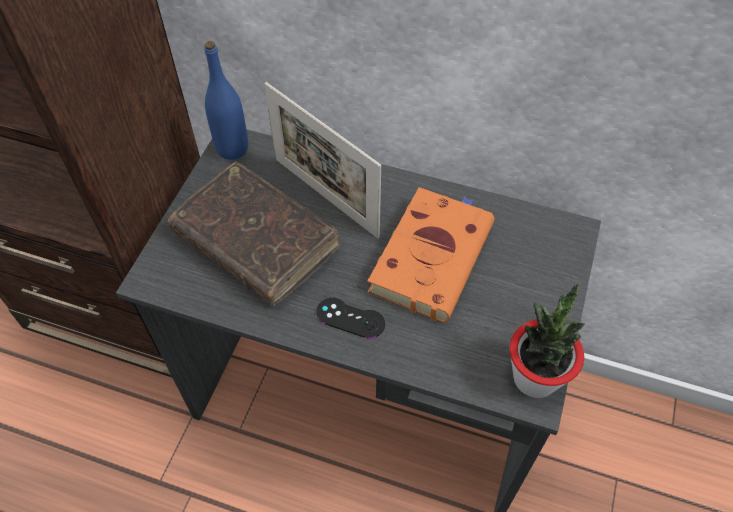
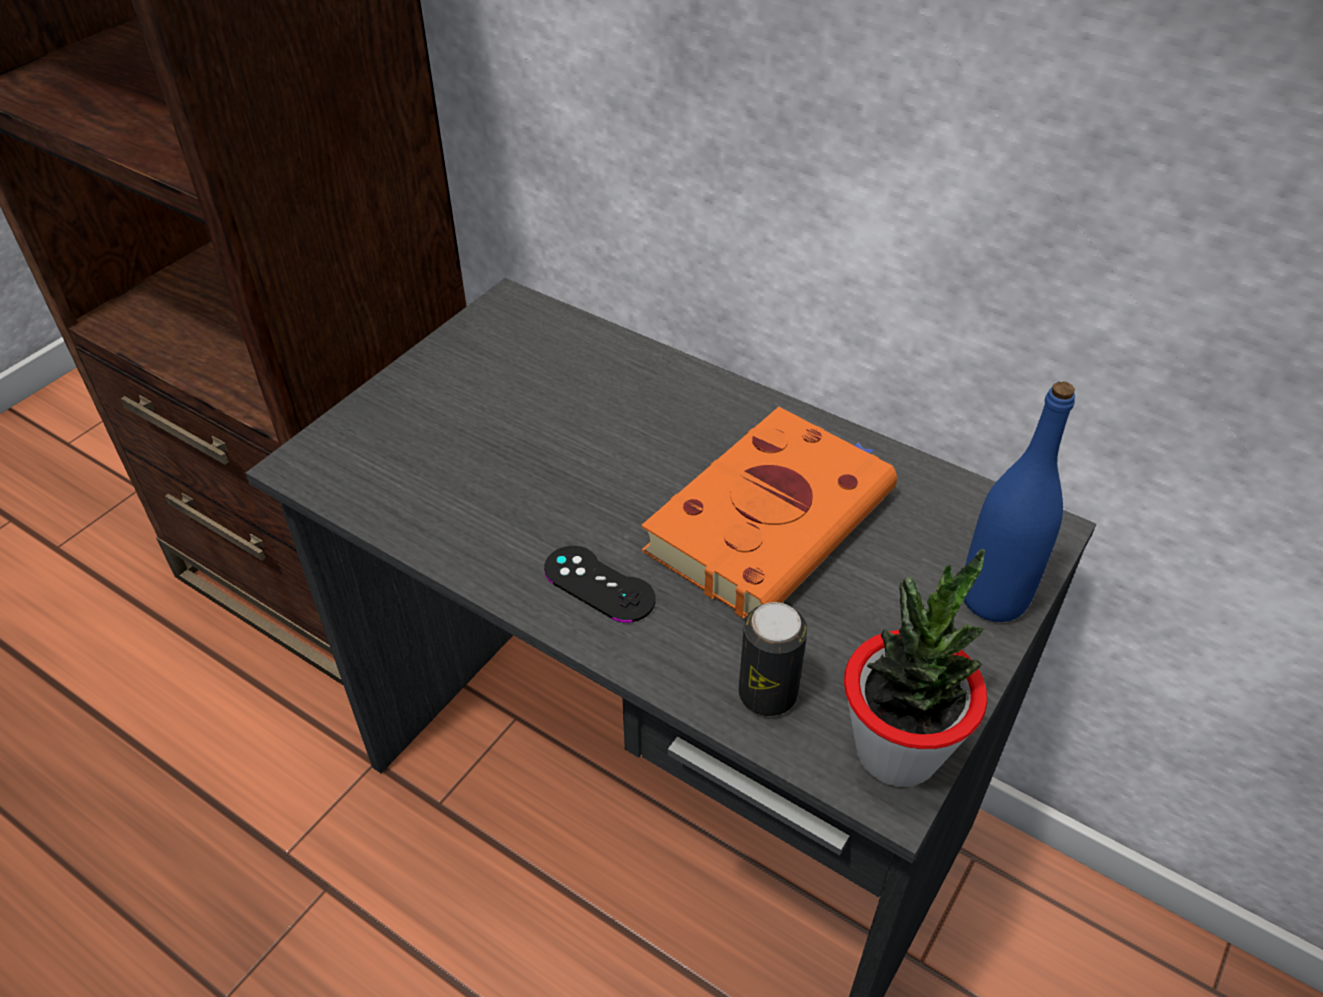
camera: 15 degrees right, 10 degrees down
(232, 148) = (506, 313): blue bottle -> blue bottle (993, 598)
(256, 242) = (489, 445): brown book -> none
(325, 197) = (625, 402): picture frame -> none
(460, 362) = (767, 694): none -> can

